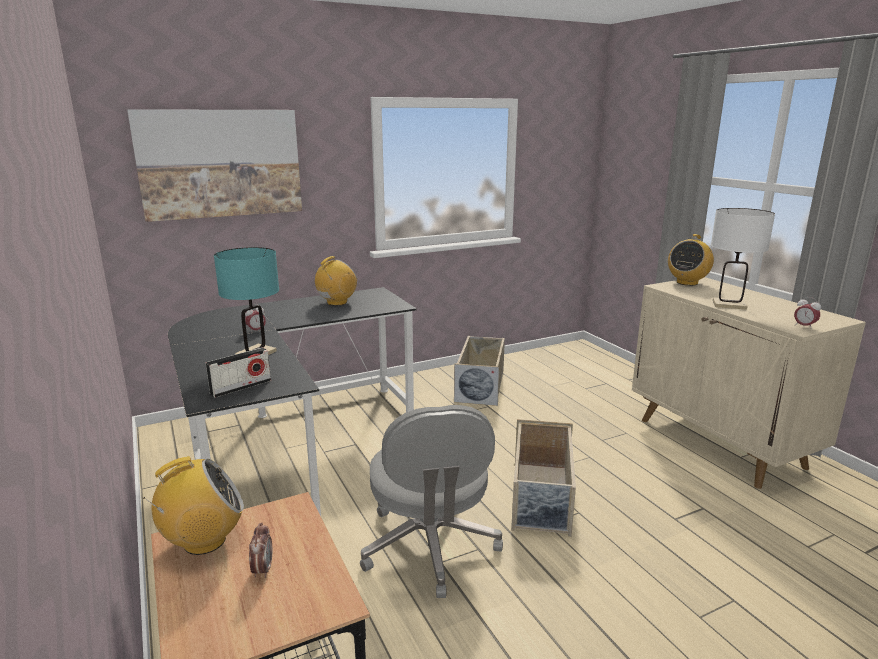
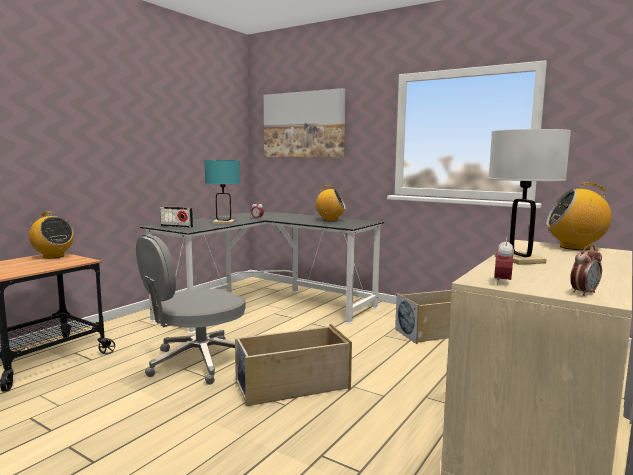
camera: 60 degrees right, 10 degrees down
(262, 570) = (31, 265): alarm clock -> alarm clock (584, 293)

